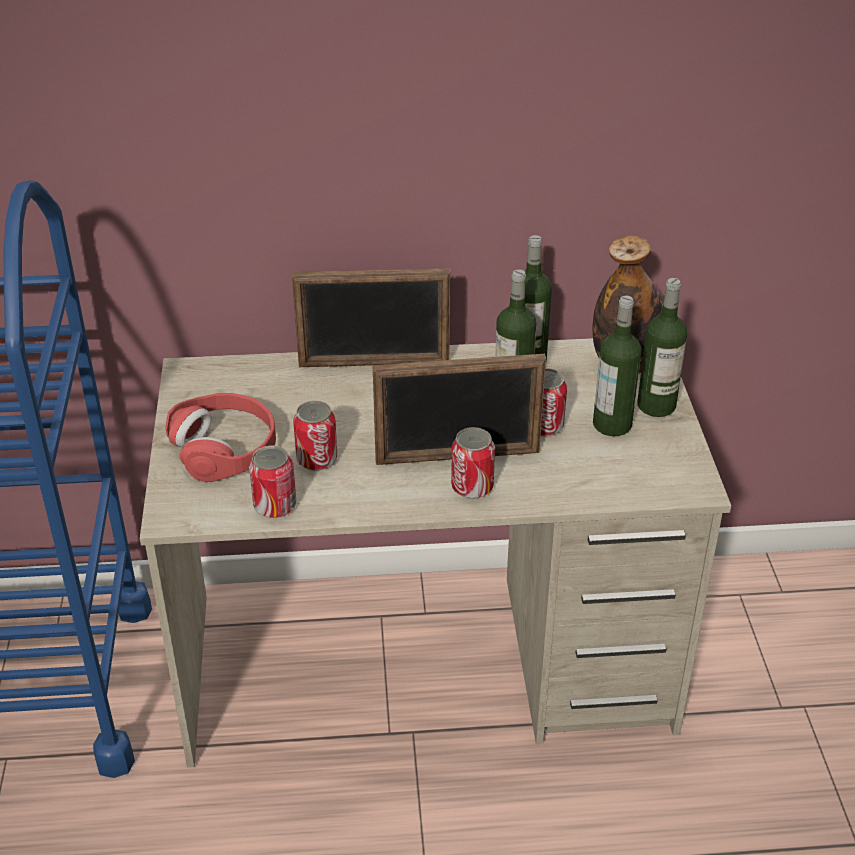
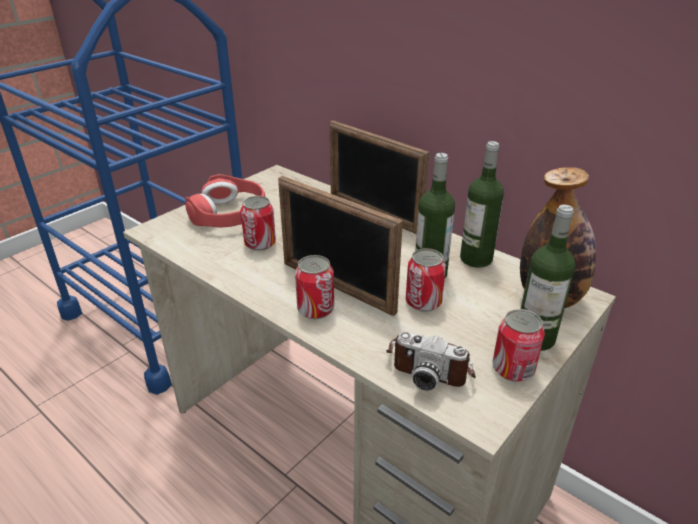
camera: 45 degrees right, 5 degrees down
(275, 506) = (200, 253): can -> can (513, 369)
(612, 424) = (477, 330): bottle -> none
(618, 472) = (430, 364): none -> camera

